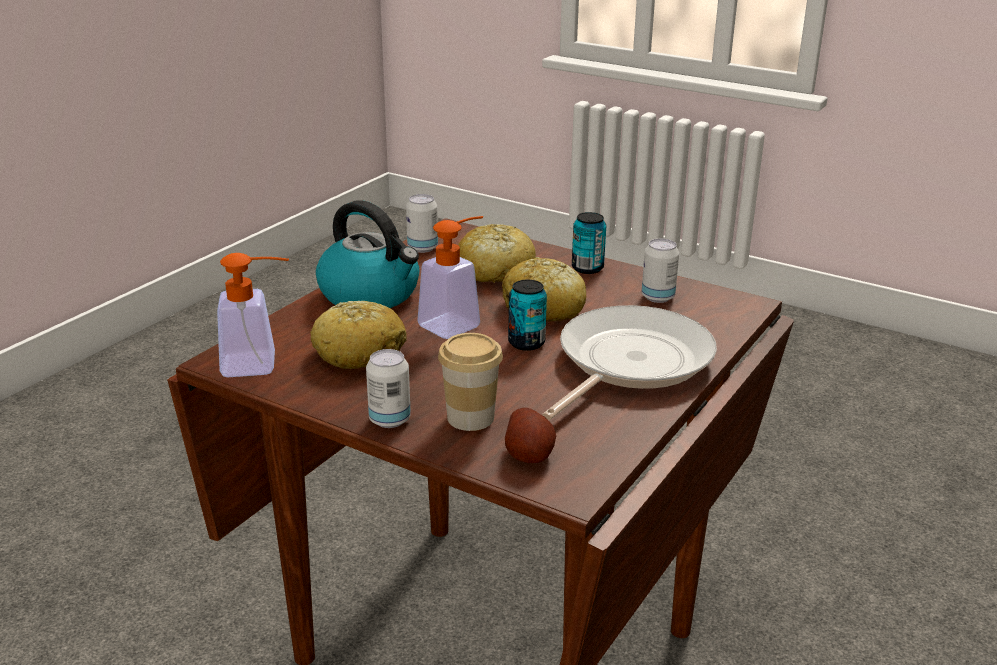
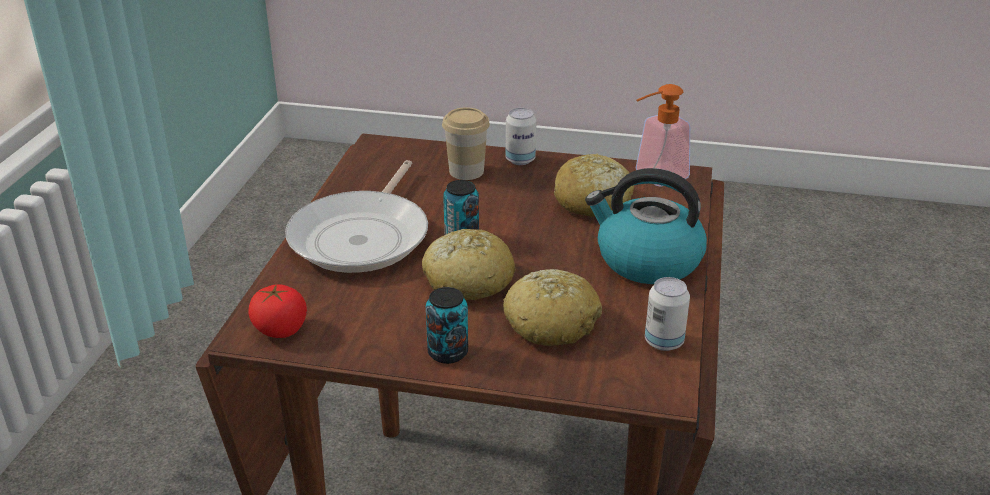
camera: 160 degrees right, 5 degrees up
(457, 323) = (537, 245): soap dispenser -> none
(529, 454) = (412, 157): potato -> none
(657, 297) = (352, 322): can -> none
(721, 303) = (280, 329): none -> tomato

